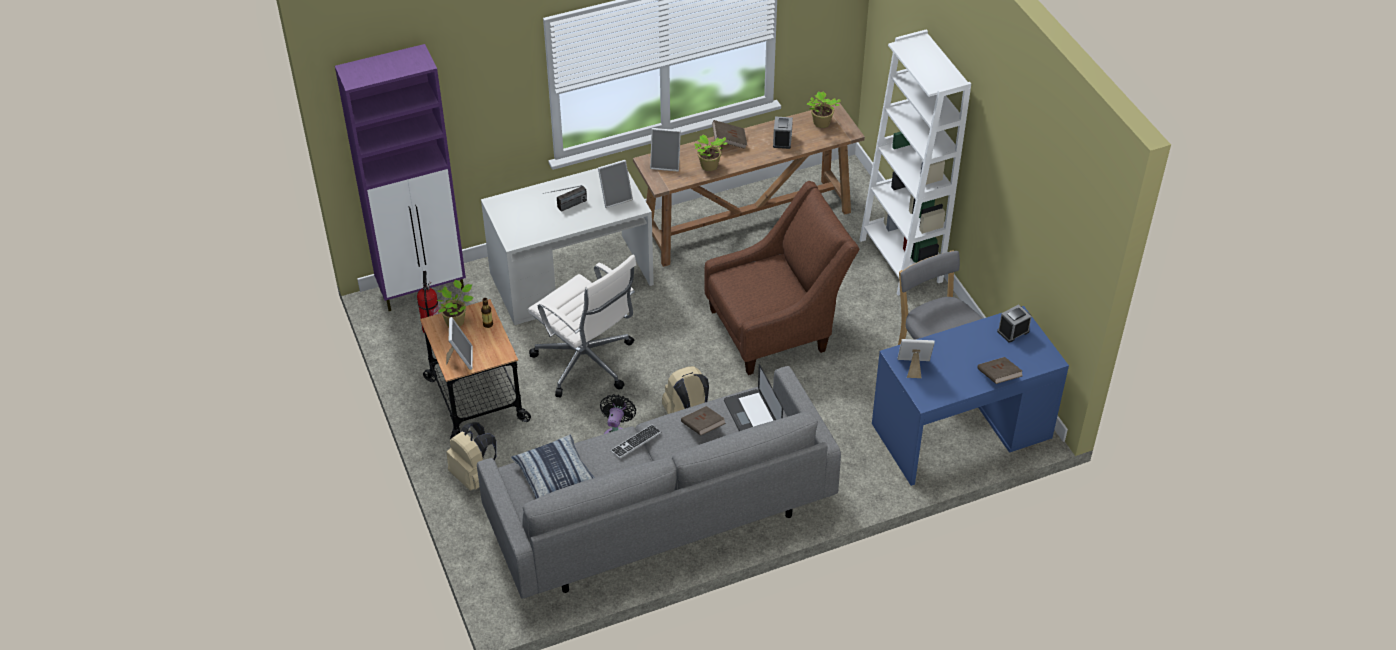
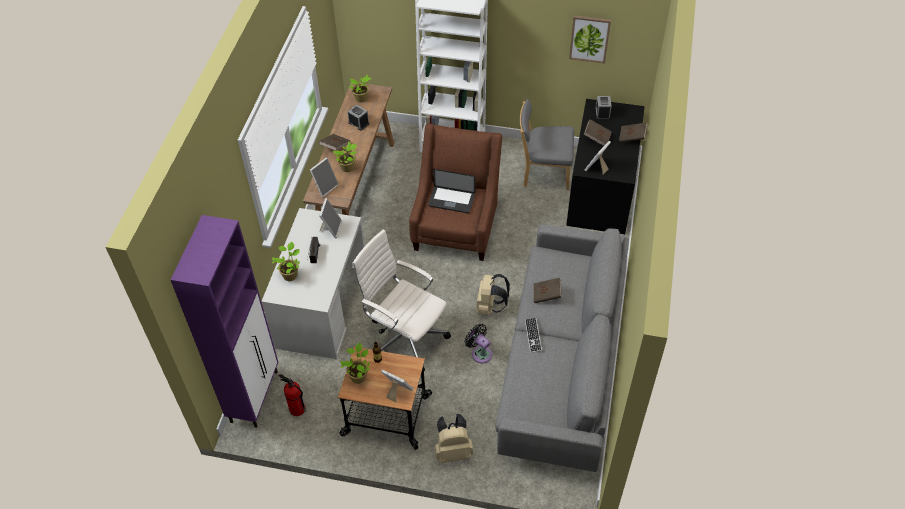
camera: 55 degrees left, 5 degrees up
(530, 201) = (290, 274): none -> potted plant
(554, 475) = (529, 393): pillow -> none
(586, 363) = (405, 337): white office chair -> white office chair turned 135 degrees counterclockwise
(752, 417) = (556, 267): laptop -> laptop (451, 200)
(961, 431) = (601, 190): blue desk -> black desk
(964, 345) = (597, 137): none -> brown book
(1042, 222) = (589, 38): none -> picture

